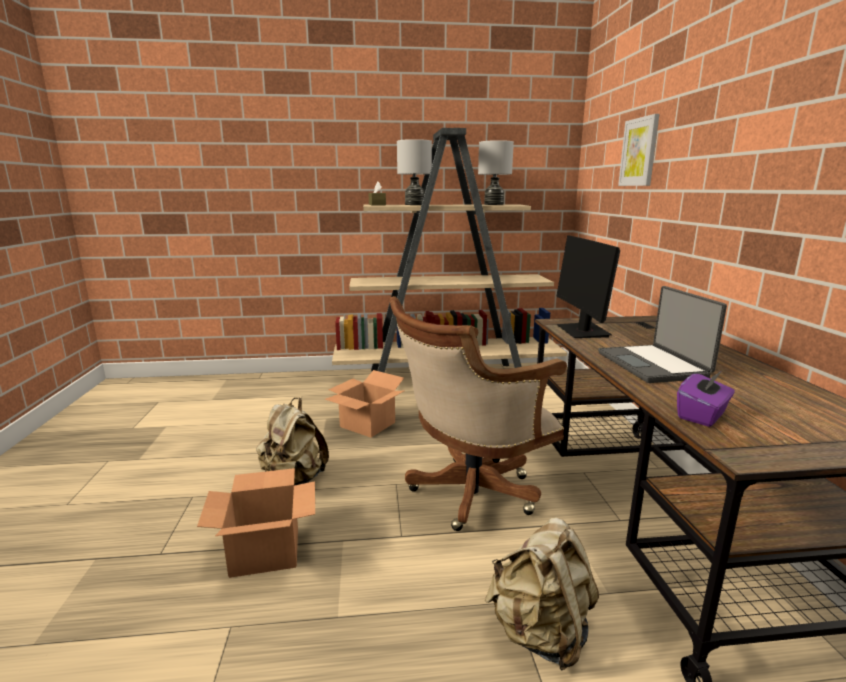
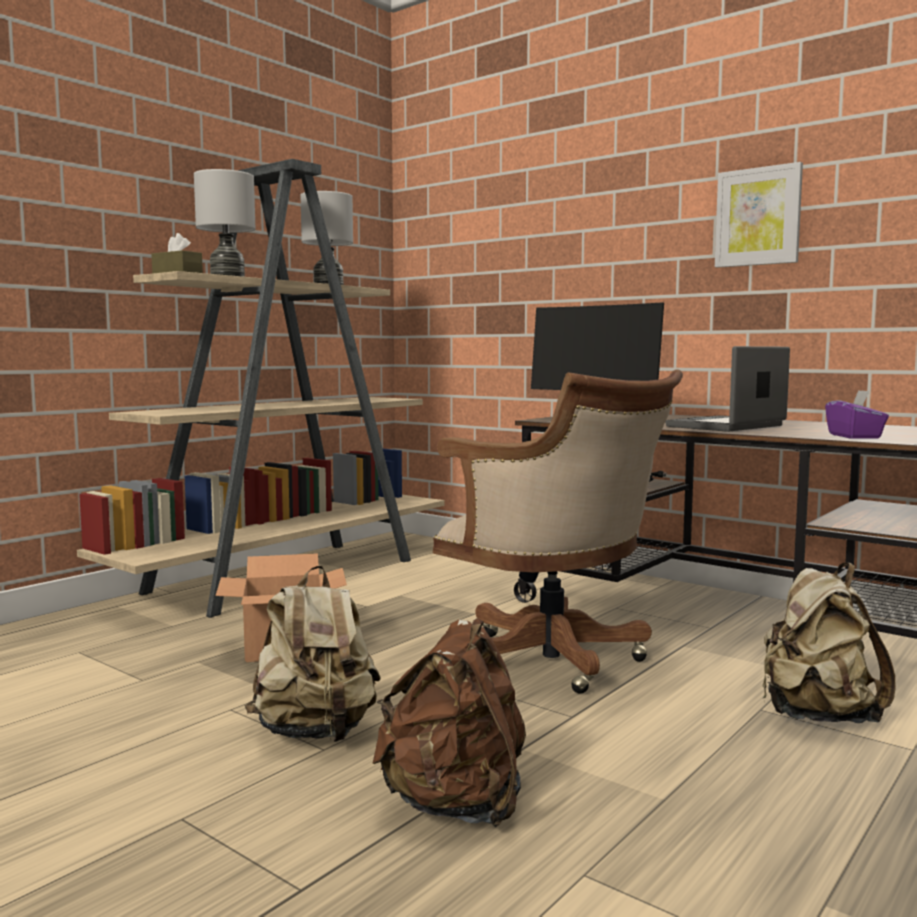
camera: 45 degrees left, 10 degrees down
(264, 552) = (455, 804): cardboard box -> brown backpack
(468, 495) = (558, 660): office chair -> office chair turned 60 degrees counterclockwise
(639, 152) = (527, 223): picture -> picture (758, 217)
(653, 365) = (727, 426): laptop -> laptop turned 105 degrees clockwise

